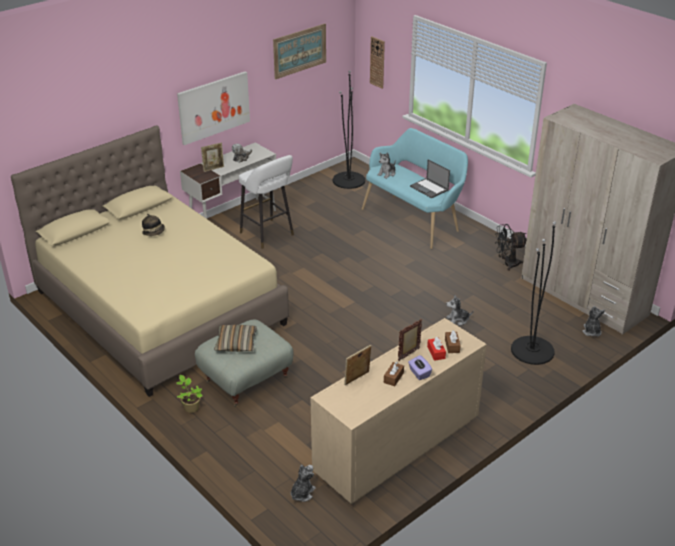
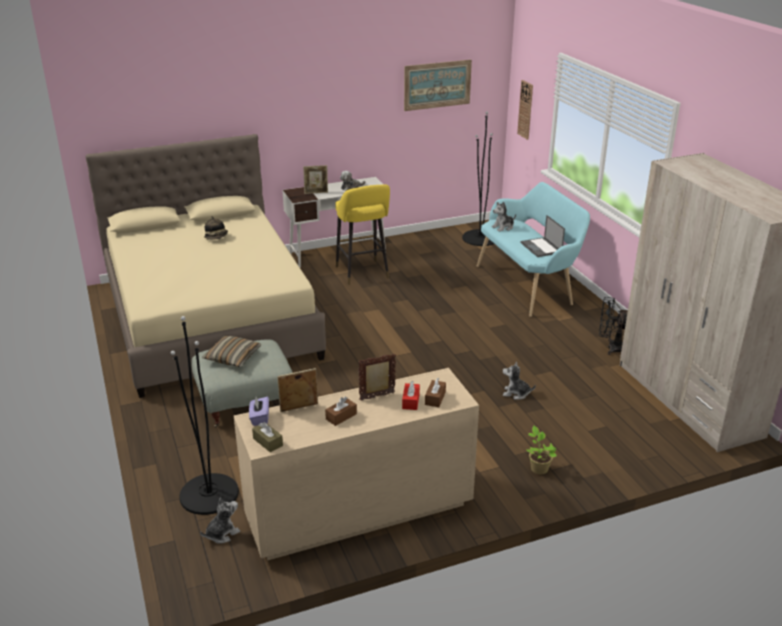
camera: 20 degrees right, 5 degrees down
(191, 407) = (171, 417): potted plant -> potted plant (538, 468)
(214, 107) = (327, 128): picture -> none
(268, 235) = (363, 273): white stool -> yellow stool
(353, 412) = (268, 442): none -> brown tissue box
(419, 373) = (374, 418): purple tissue box -> purple tissue box (259, 418)
(532, 350) = (588, 445): black floor lamp -> black floor lamp (209, 494)
(591, 331) = (677, 440): plush toy -> none

